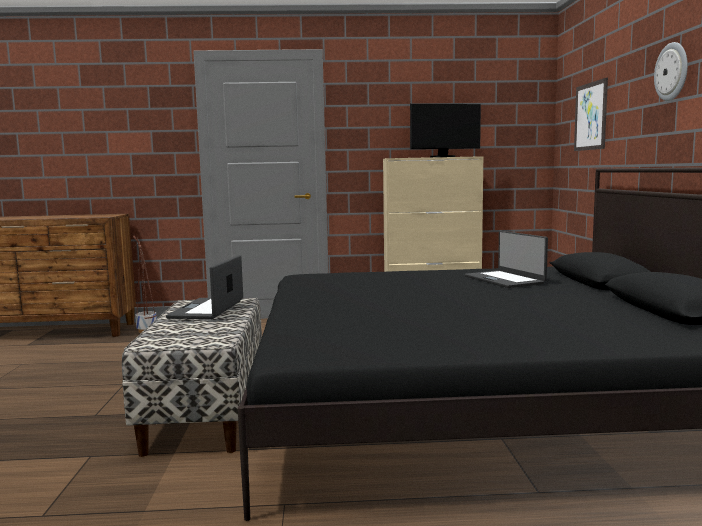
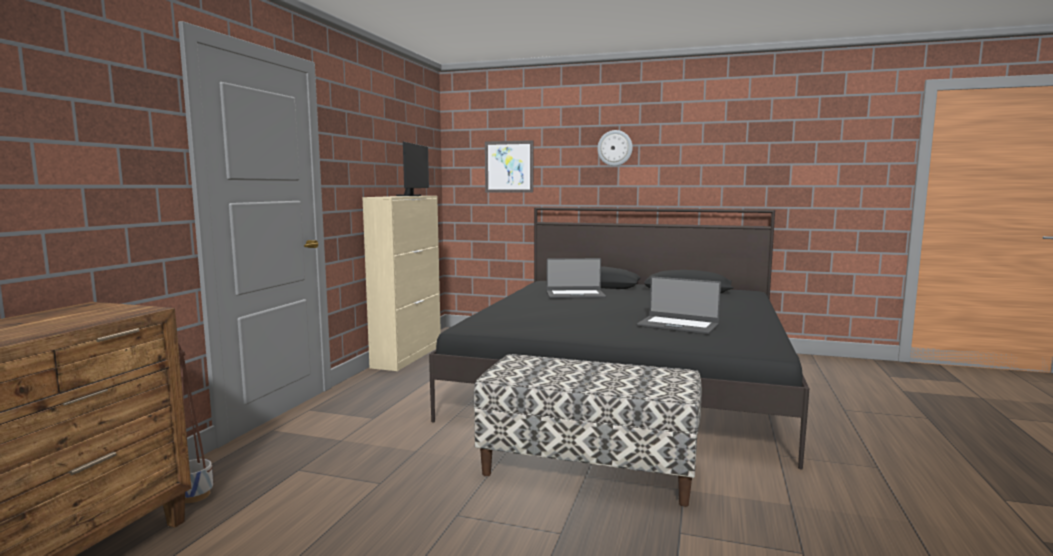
camera: 70 degrees left, 0 degrees up
(208, 309) = (546, 371): laptop -> laptop (678, 325)

